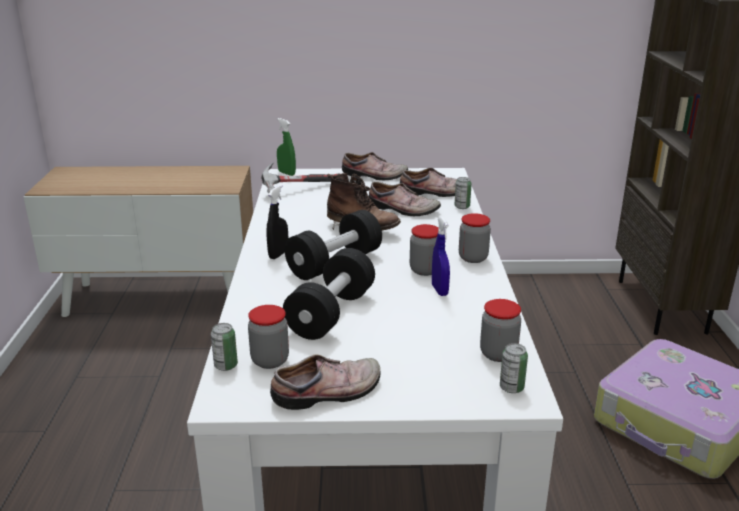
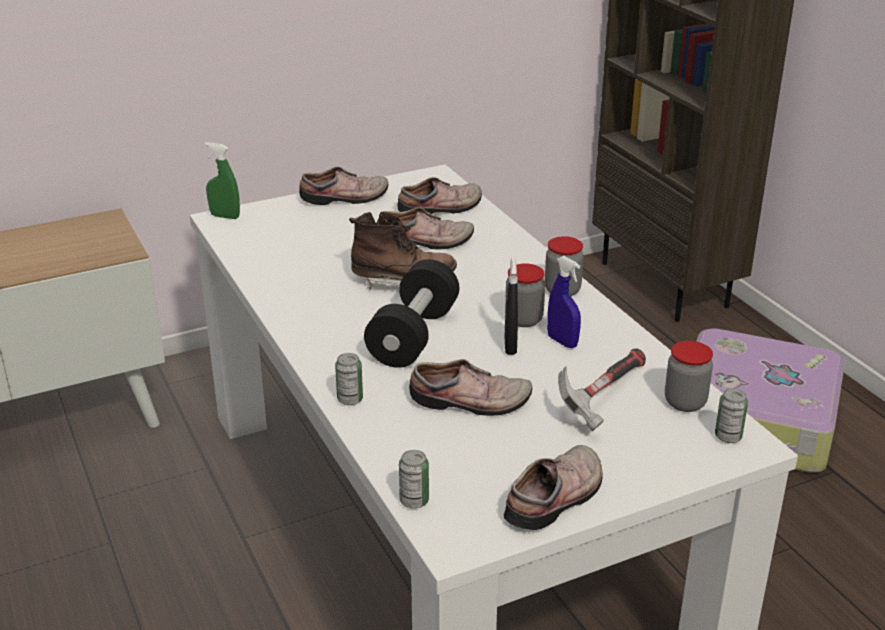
camera: 25 degrees left, 5 degrees up
(270, 360) = (458, 480): jar -> none
(278, 254) = (332, 340): black spray bottle -> black spray bottle (510, 346)
(300, 189) = (268, 238): hammer -> hammer (602, 397)
(331, 313) = (471, 402): black dumbbell -> shoe
(462, 206) = (491, 222): can -> can (350, 399)

